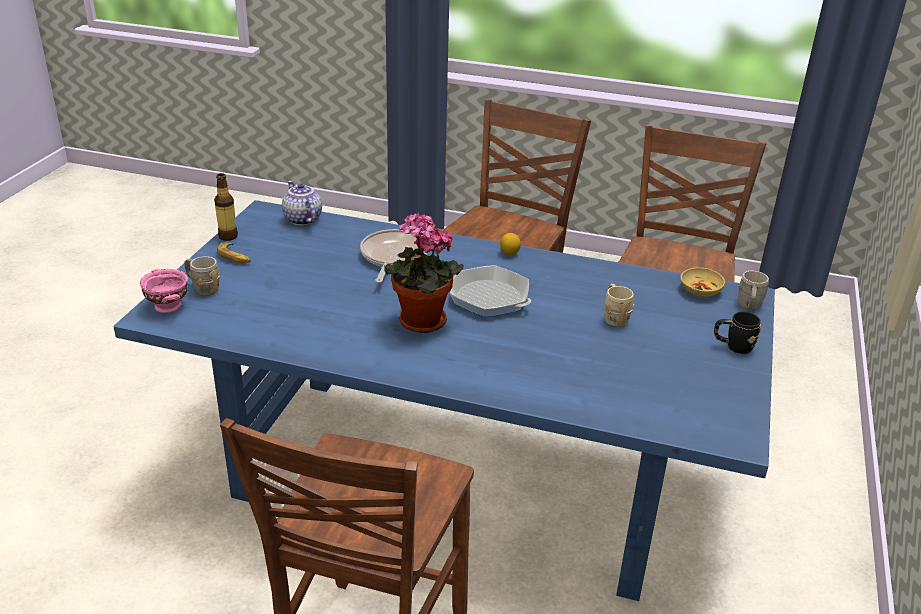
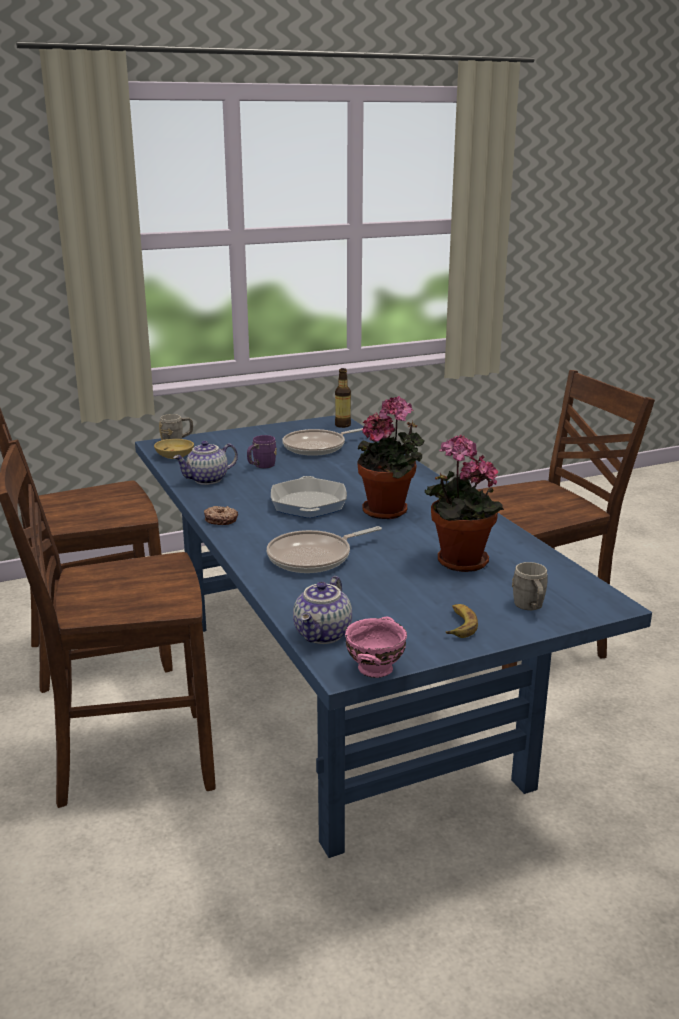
camera: 130 degrees left, 10 degrees down
(167, 306) = (583, 605): pink bowl -> pink bowl (376, 668)
(228, 236) = (435, 653): bottle -> bottle (342, 425)
(295, 300) = (457, 562): none -> potted plant
(509, 253) = (221, 520): lemon -> donut
(608, 280) = (207, 480): none -> teapot
(614, 317) = (261, 466): beige mug -> purple mug
(639, 374) = (318, 447): none -> frying pan
(733, 346) = (239, 436): black mug -> none

